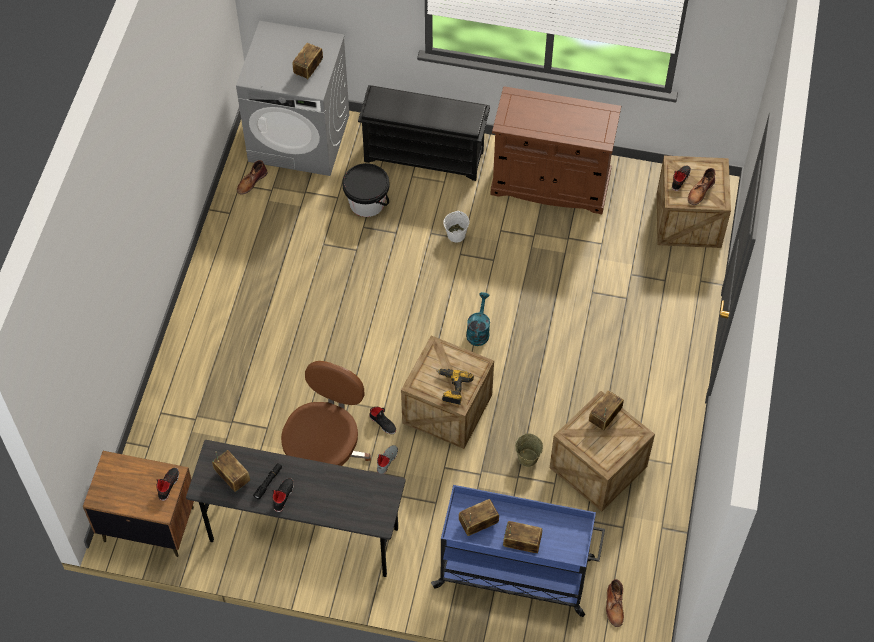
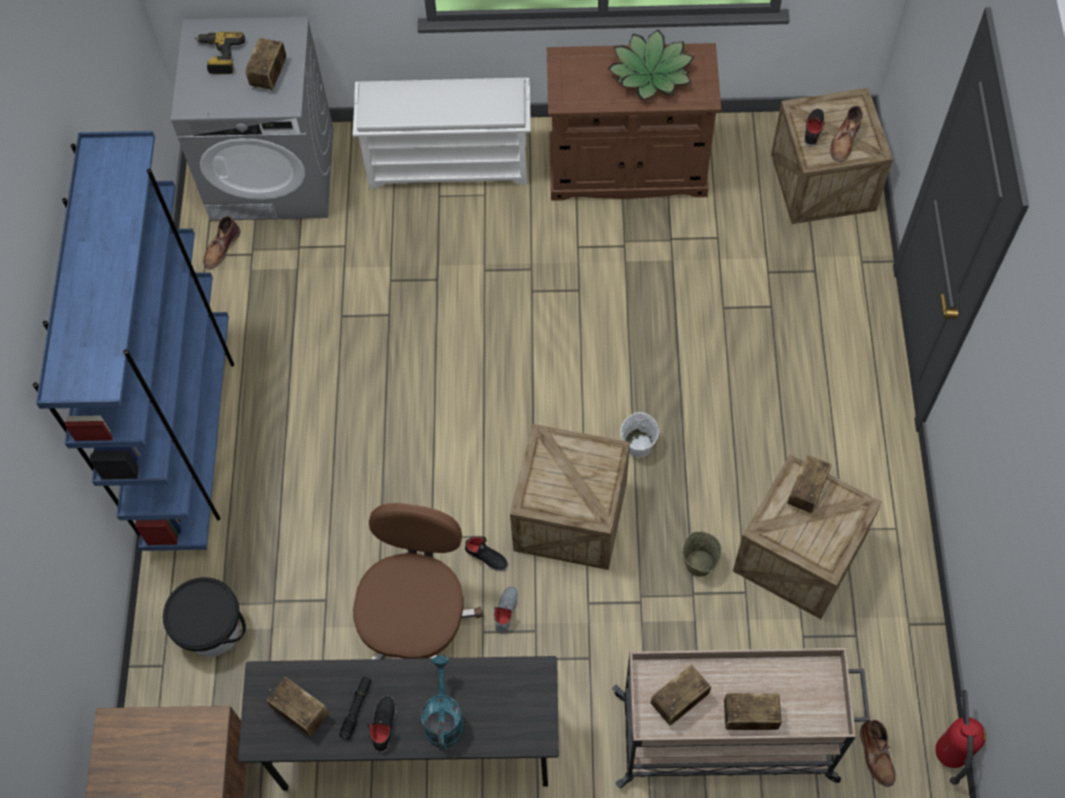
camera: 10 degrees left, 5 degrees up
(168, 485) = (206, 740): black shoe -> none
(201, 305) = (191, 439): none -> blue bookcase
(367, 202) = (387, 245): black bucket -> black bucket (212, 630)
(425, 155) = (450, 163): black shoe rack -> white shoe rack
(452, 388) = (581, 495): power drill -> power drill (220, 56)
(456, 234) = (519, 265): white bucket -> white bucket (638, 444)
(478, 331) = (584, 395): turquoise watering can -> turquoise watering can (443, 718)
(516, 573) = (728, 738): blue cart -> beige cart
(570, 118) = (651, 74): none -> potted plant
(664, 616) = (948, 754): none -> fire extinguisher

